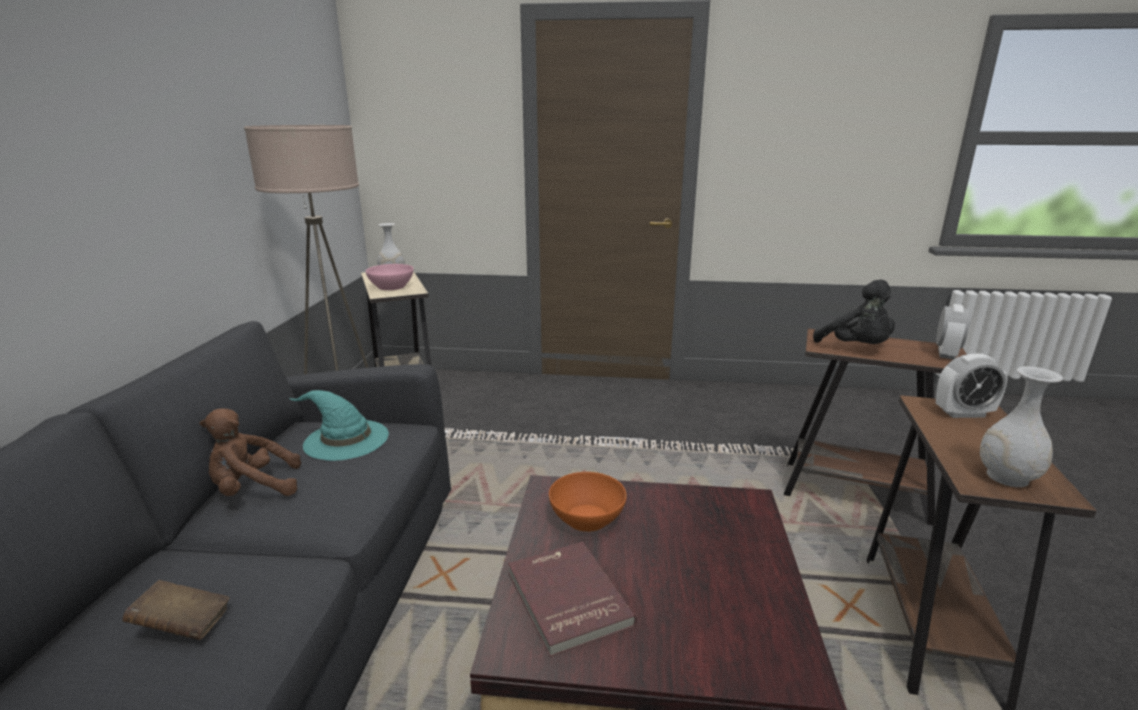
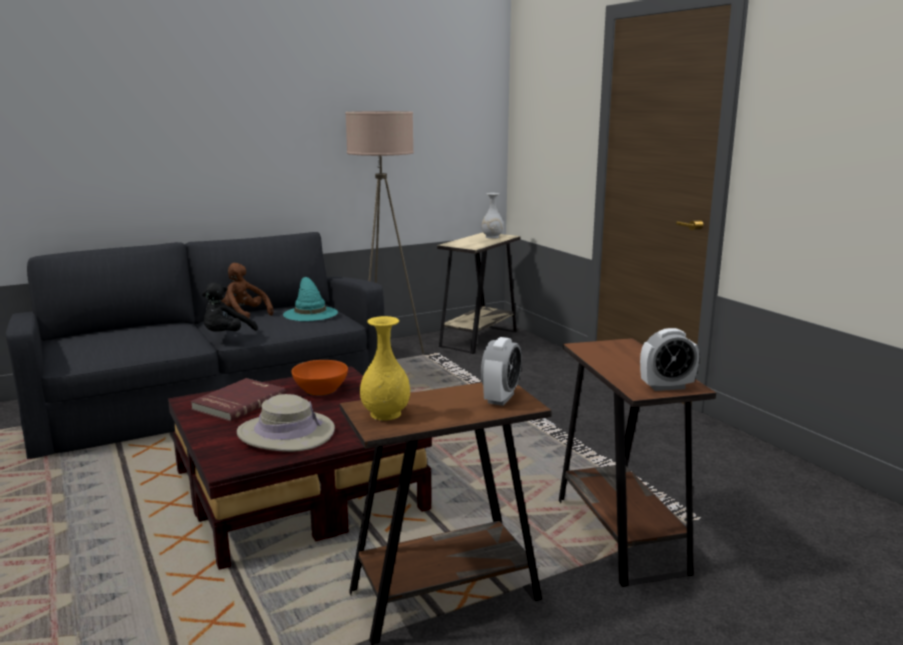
camera: 55 degrees right, 5 degrees down
(183, 625) = (141, 337): brown book -> none
(391, 286) = (469, 242): pink bowl -> none
(713, 587) = (286, 433): none -> beige hat
(856, 348) = (607, 356): black plush toy -> black plush toy (226, 336)
(963, 413) = (500, 398): alarm clock -> alarm clock turned 120 degrees counterclockwise
(1007, 477) = (386, 414): white vase -> yellow vase

